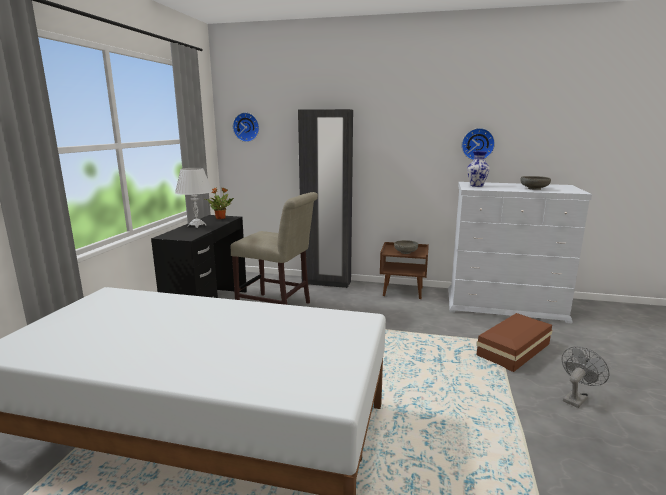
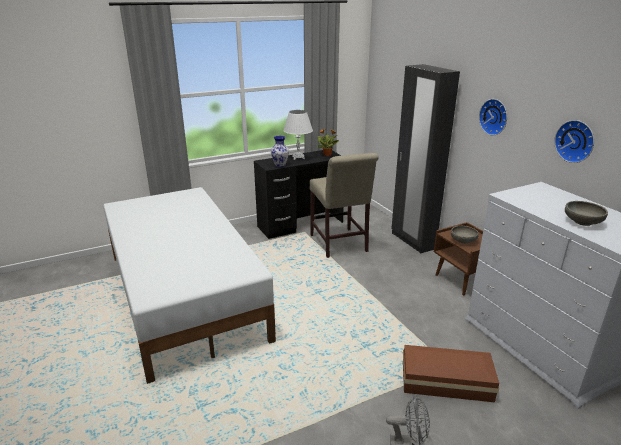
camera: 50 degrees right, 10 degrees up
(246, 127) = (385, 72): wall clock -> wall clock (494, 116)
(477, 185) = (531, 194): vase -> vase (280, 165)

